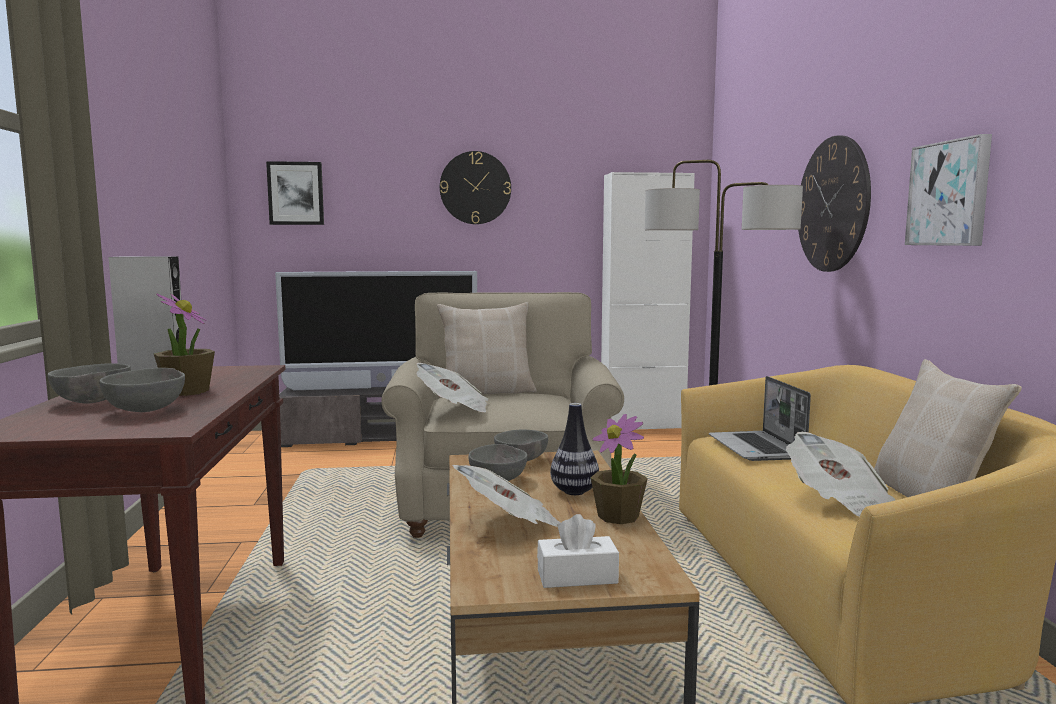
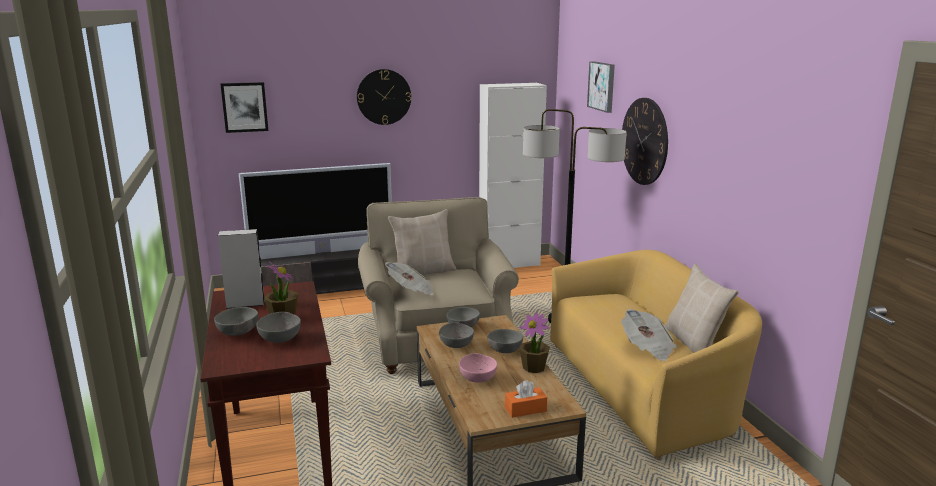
camera: 10 degrees left, 10 degrees up
(510, 524) = (478, 378): newspaper -> pink bowl
(574, 491) = (504, 351): vase -> grey bowl
(577, 576) = (525, 409): white tissue box -> orange tissue box
(757, 448) = (600, 308): laptop -> none
(950, 193) = (711, 164): picture -> picture (602, 86)

